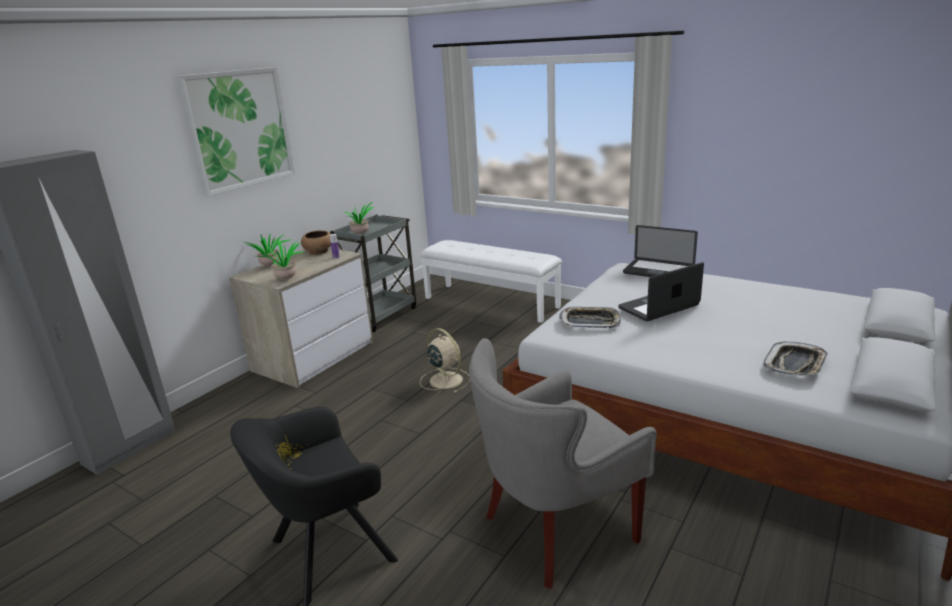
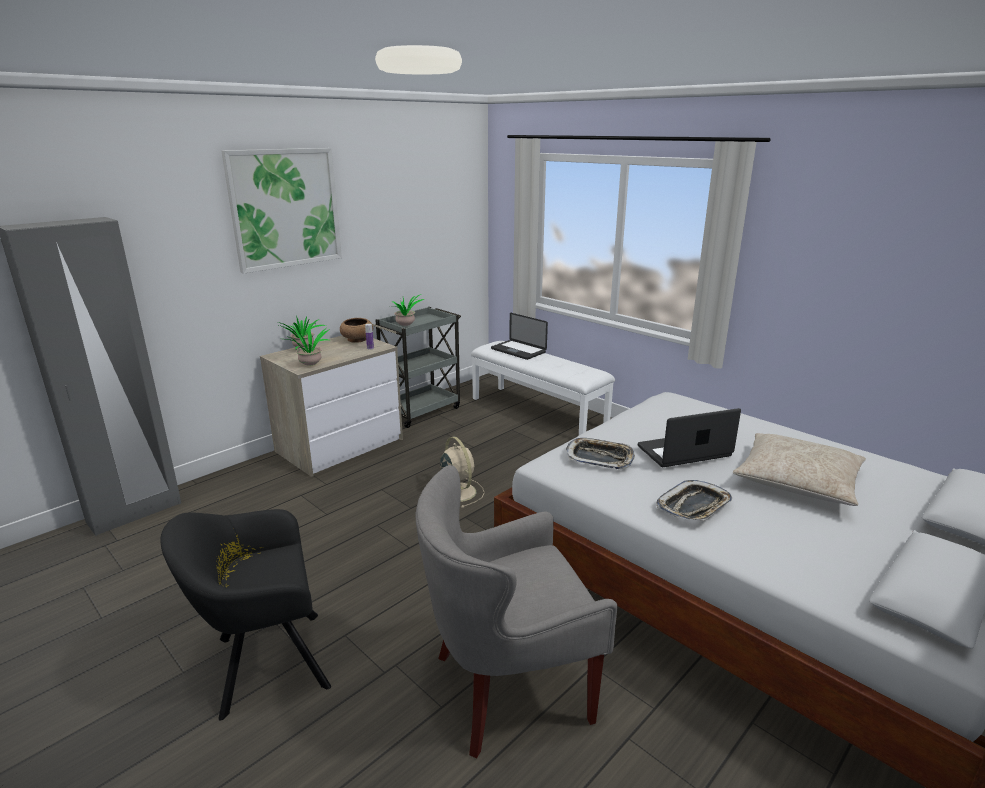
camera: 10 degrees right, 0 degrees up
(658, 271) = (702, 408): laptop -> laptop (518, 351)
(757, 316) = (797, 480): none -> beige pillow
(795, 364) = (817, 550): tray -> tray (694, 506)

